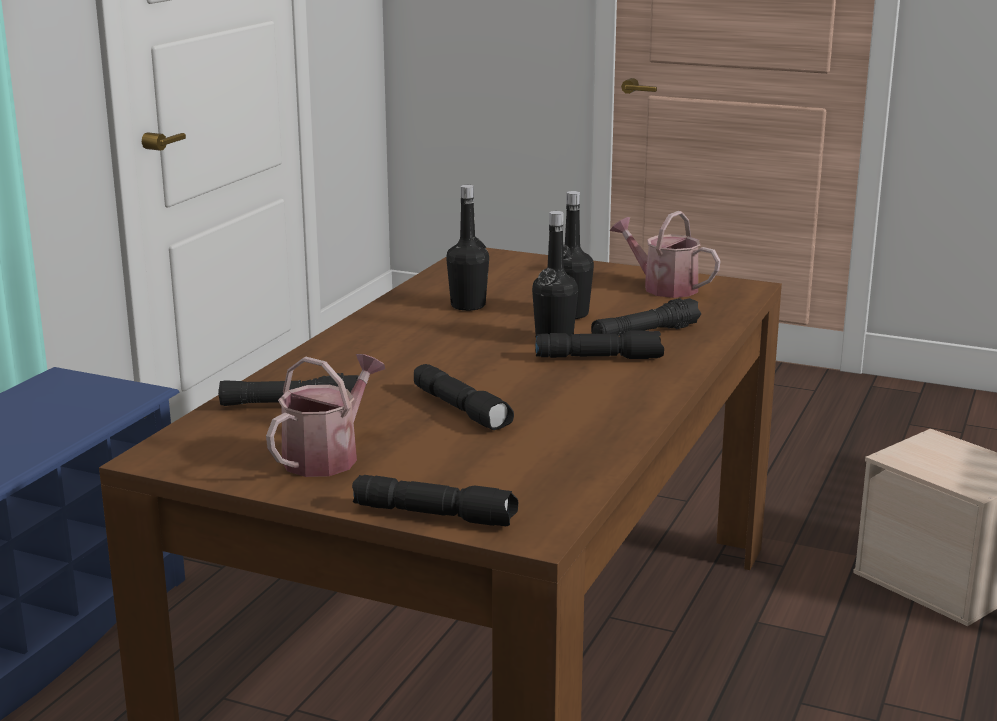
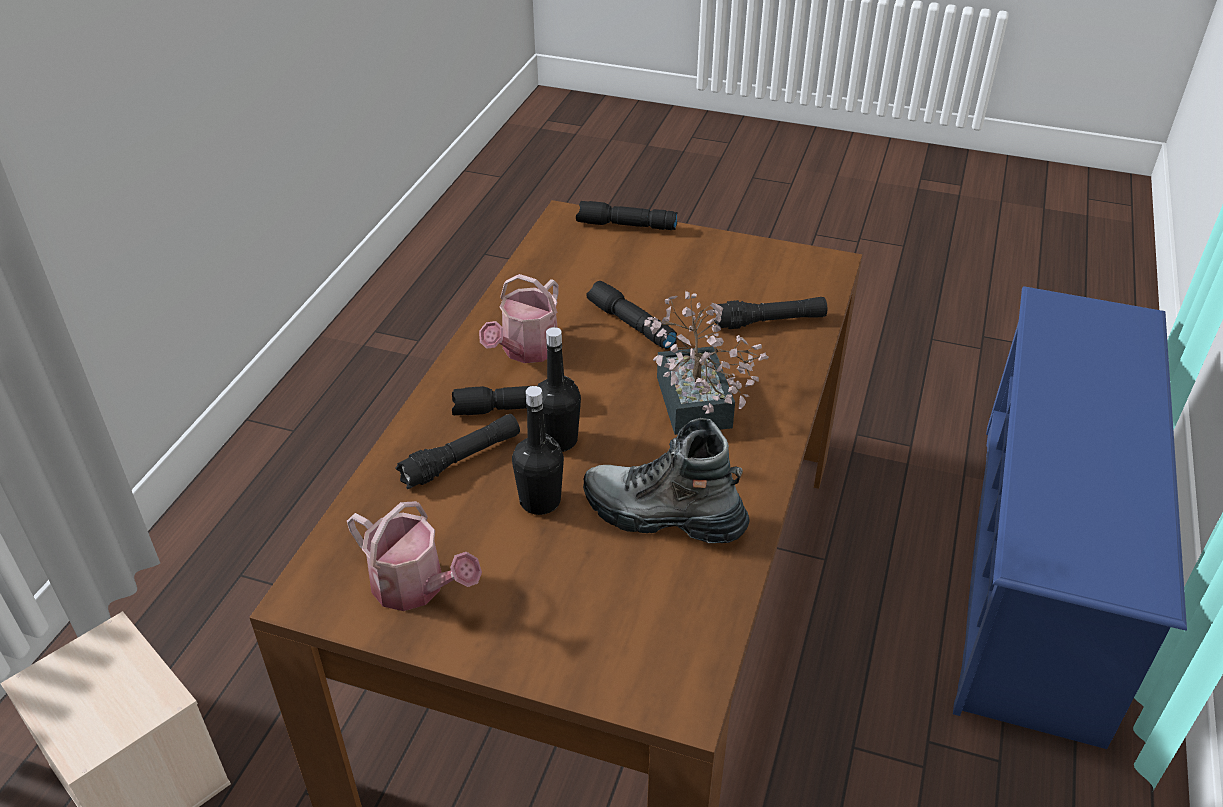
camera: 175 degrees right, 20 degrees up
(327, 456) = (713, 269): watering can -> watering can (526, 351)
(414, 351) = (695, 410): none -> potted plant
(468, 305) = (663, 516): black bottle -> boot

